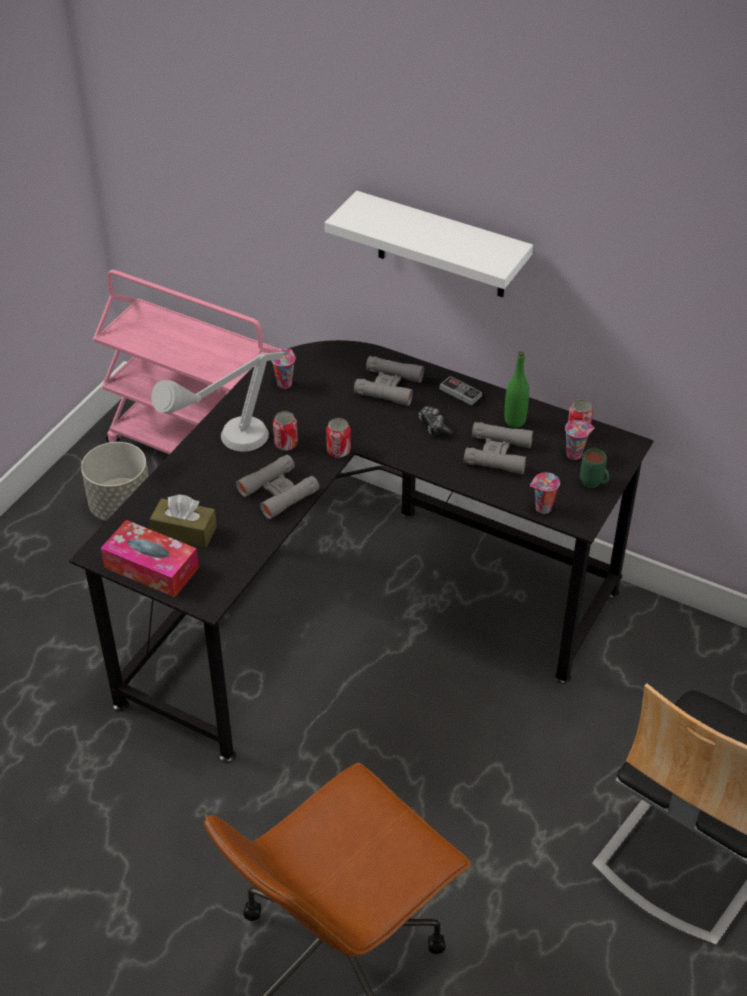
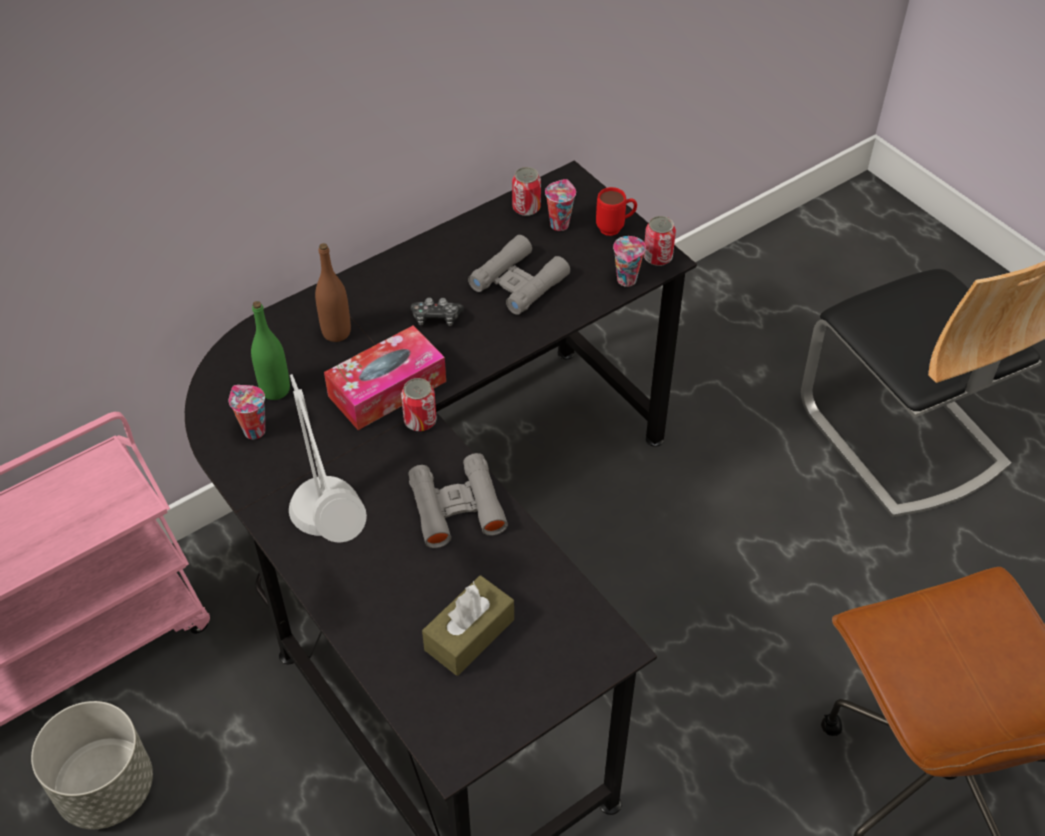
camera: 65 degrees left, 5 degrees up
(151, 567) = (518, 696): tissue box -> tissue box (387, 389)
(286, 444) = (371, 469): can -> can (657, 257)
(389, 386) = (336, 332): grey binoculars -> brown bottle
(441, 246) = (295, 125): white shelf -> none
(460, 392) = (394, 274): game controller -> none
(515, 421) = (474, 249): green bottle -> green bottle (275, 390)
(594, 485) = (615, 228): green mug -> red mug

